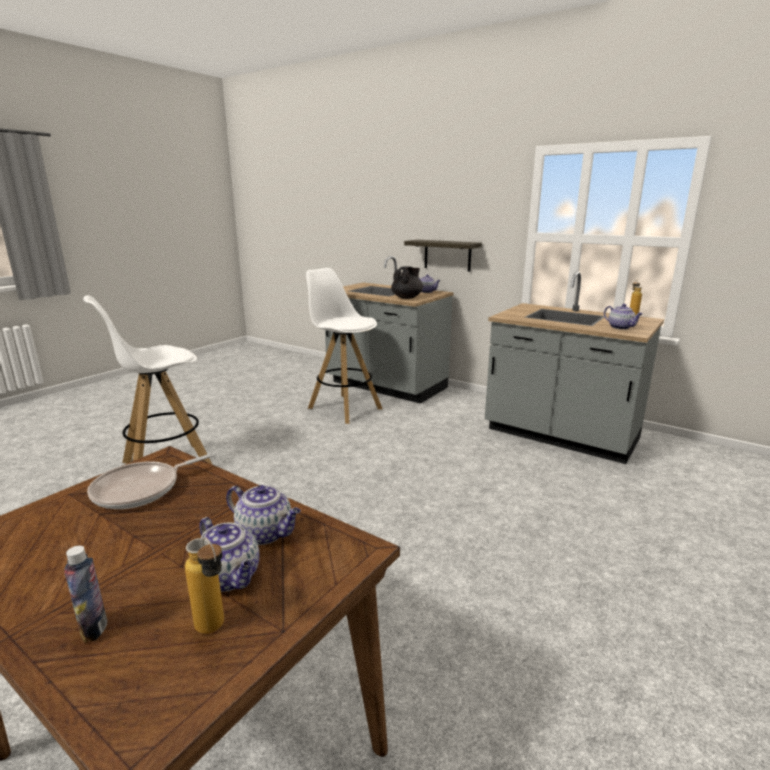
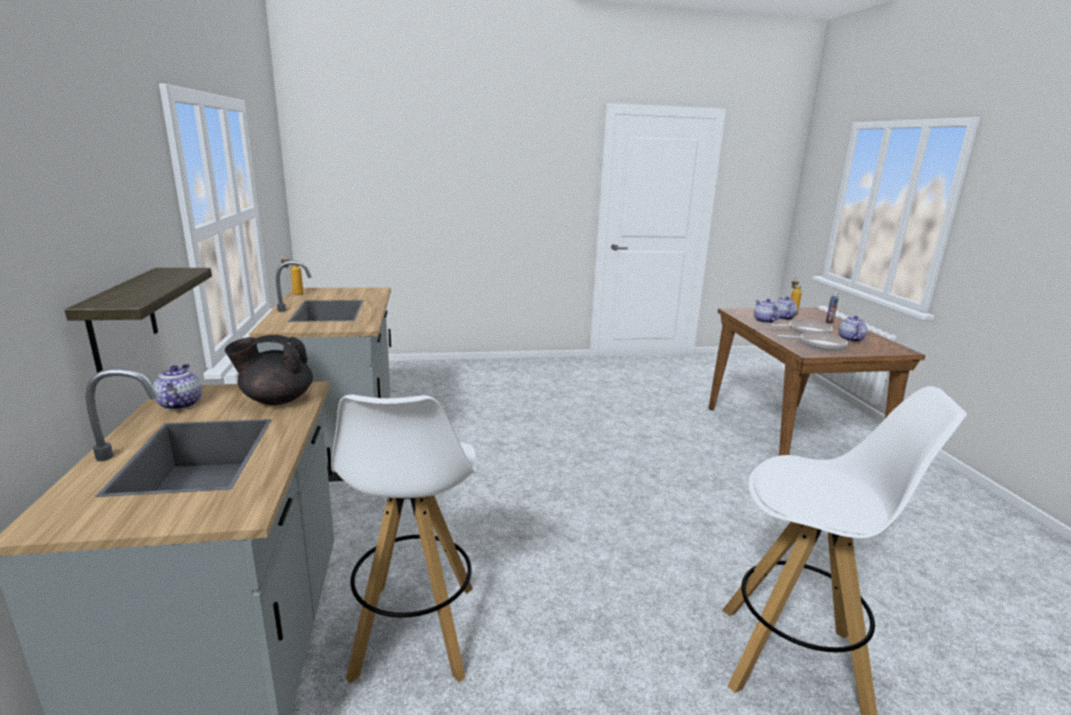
camera: 135 degrees left, 0 degrees up
(165, 531) = (806, 331): none -> frying pan
(621, 327) = (359, 293): teapot -> teapot (850, 339)

